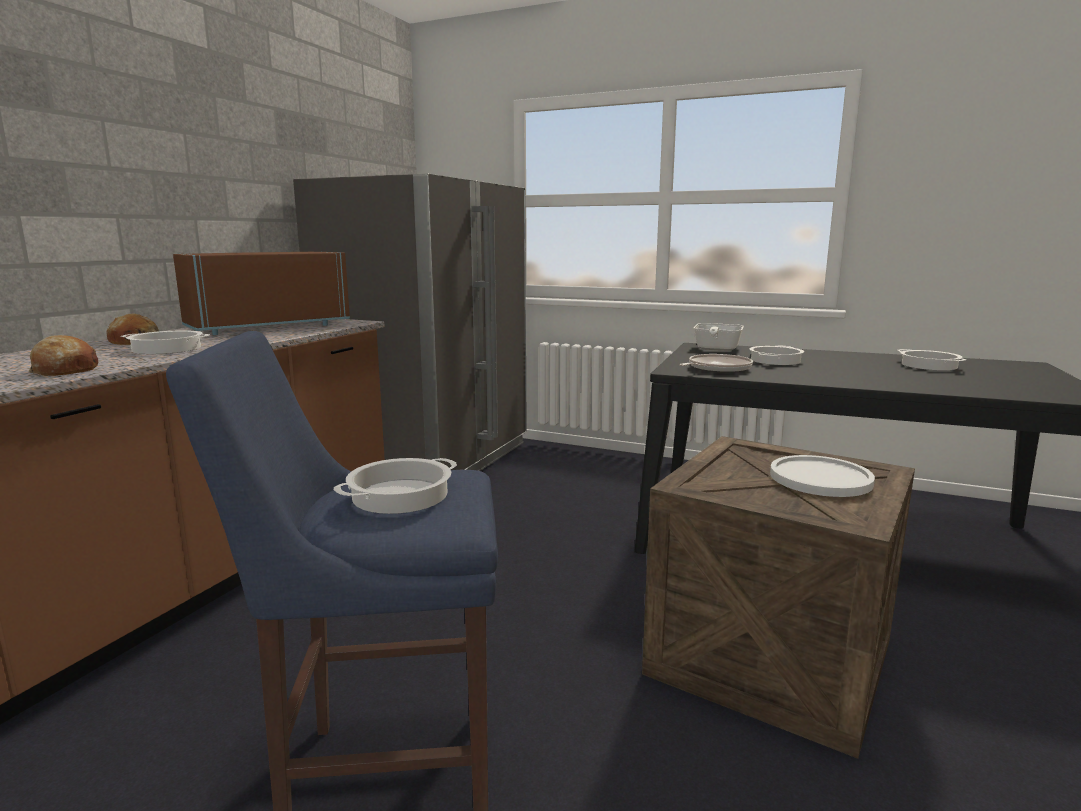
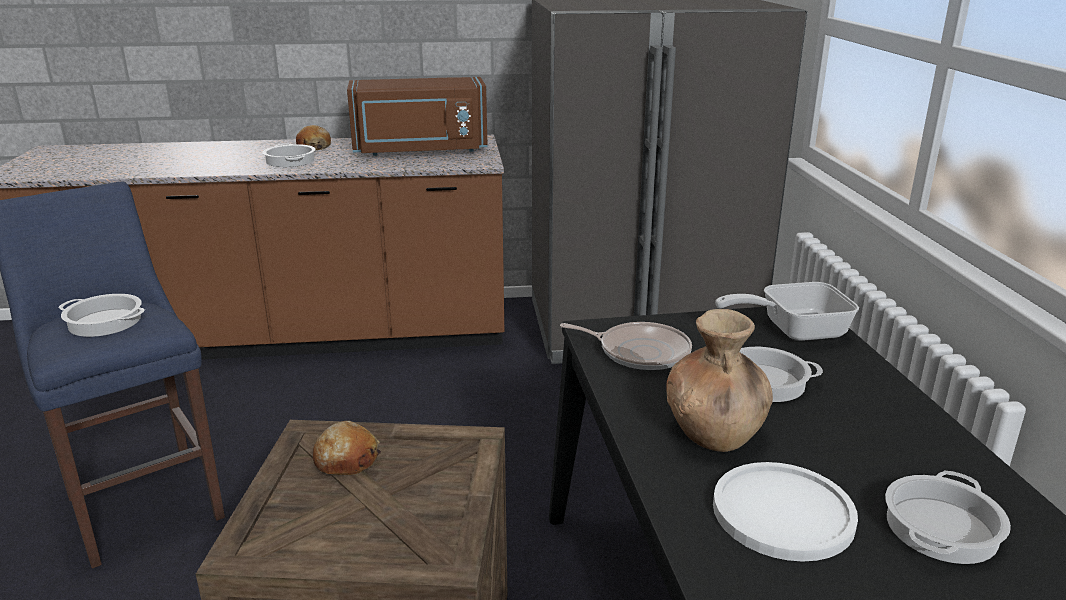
camera: 60 degrees right, 10 degrees up
(64, 370) = (200, 167): bread -> bread (346, 459)
(267, 326) = (420, 150): brown microwave -> brown microwave turned 150 degrees clockwise
(820, 478) = (384, 514): white plate -> white plate (782, 513)
(829, 373) = (714, 433): none -> brown vase

